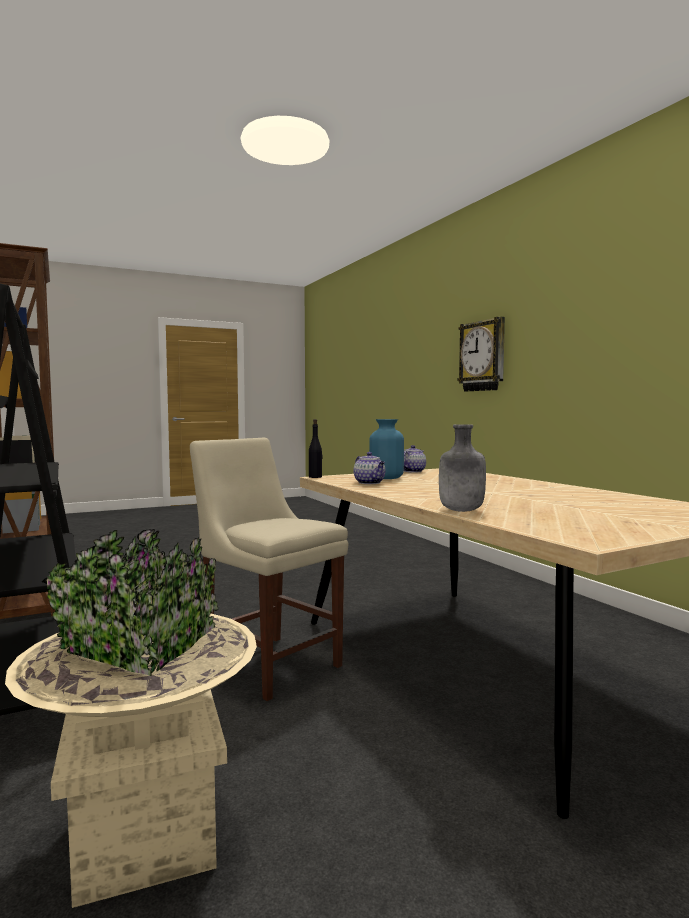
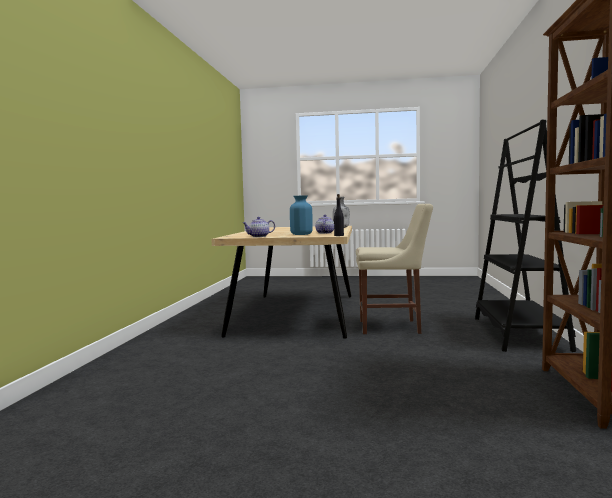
camera: 145 degrees left, 0 degrees up
(146, 838) = (456, 306): beige planter -> none
(268, 663) = (393, 327): beige chair -> beige chair turned 75 degrees counterclockwise
(483, 356) = (78, 130): wall clock -> none

